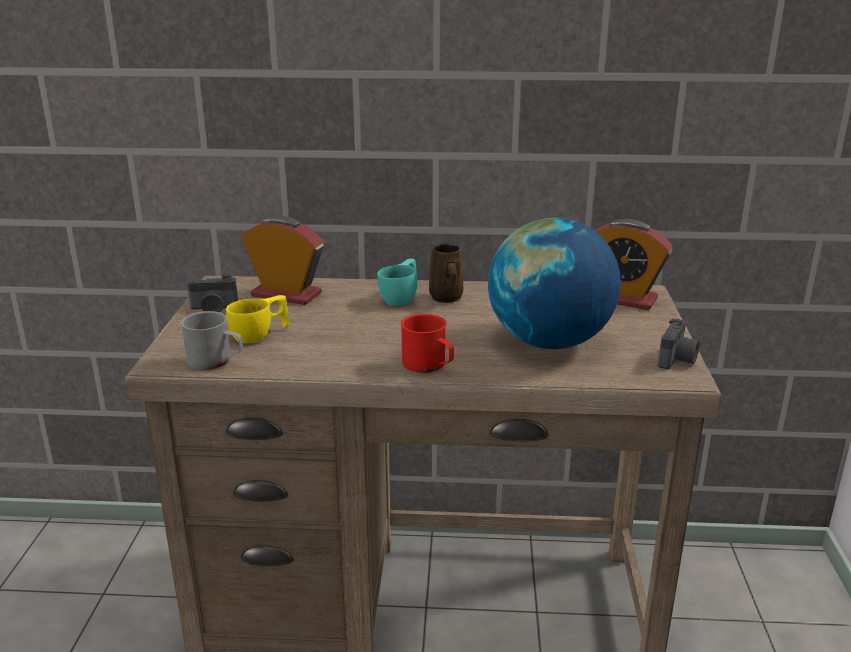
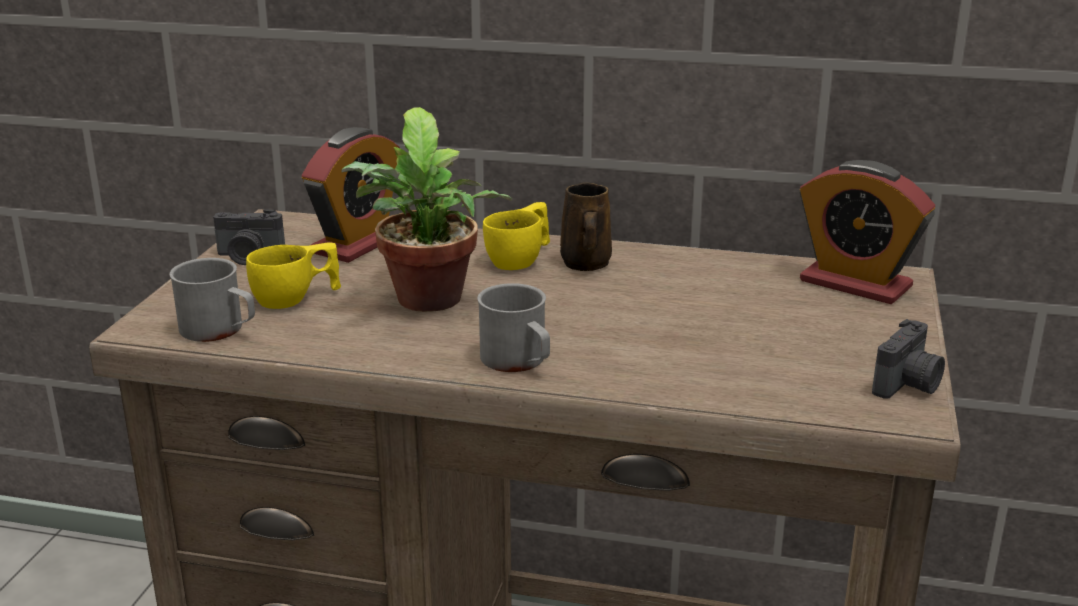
camera: 10 degrees right, 0 degrees up
(286, 294) = (358, 243): alarm clock -> alarm clock turned 90 degrees clockwise
(352, 331) = (429, 302): none -> potted plant
(402, 297) = (521, 259): turquoise cup -> yellow cup
(429, 365) = (519, 362): red mug -> grey mug
(549, 342) = (714, 342): globe -> none

